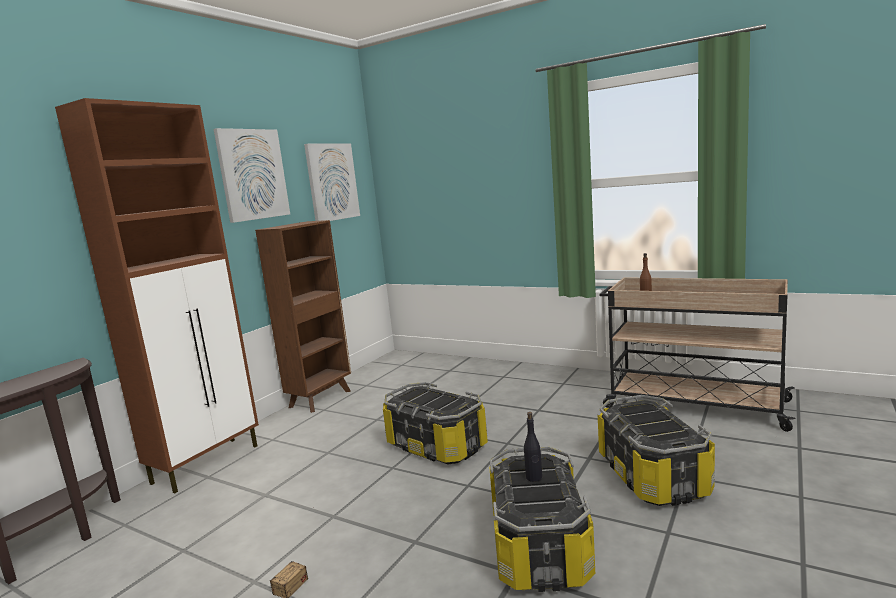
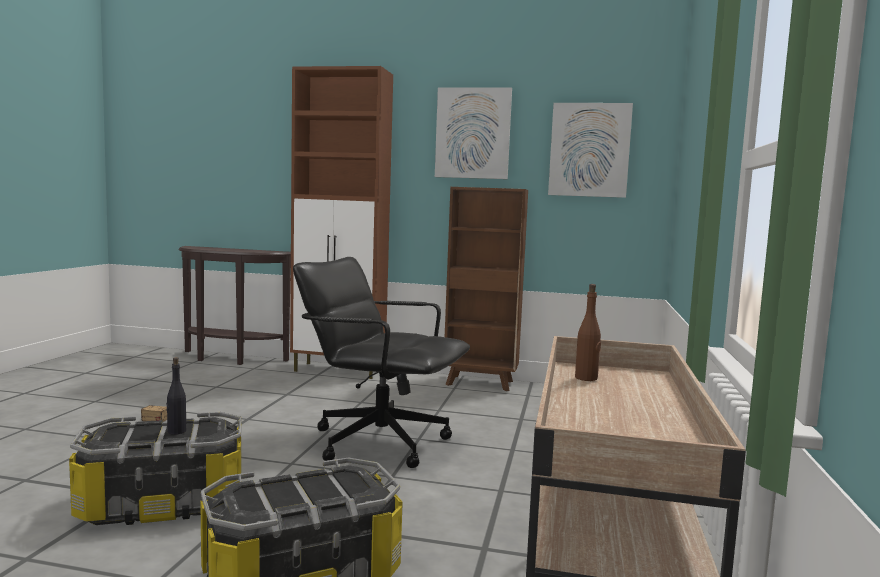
camera: 70 degrees right, 5 degrees down
(436, 446) = (379, 441): storage box -> black office chair

